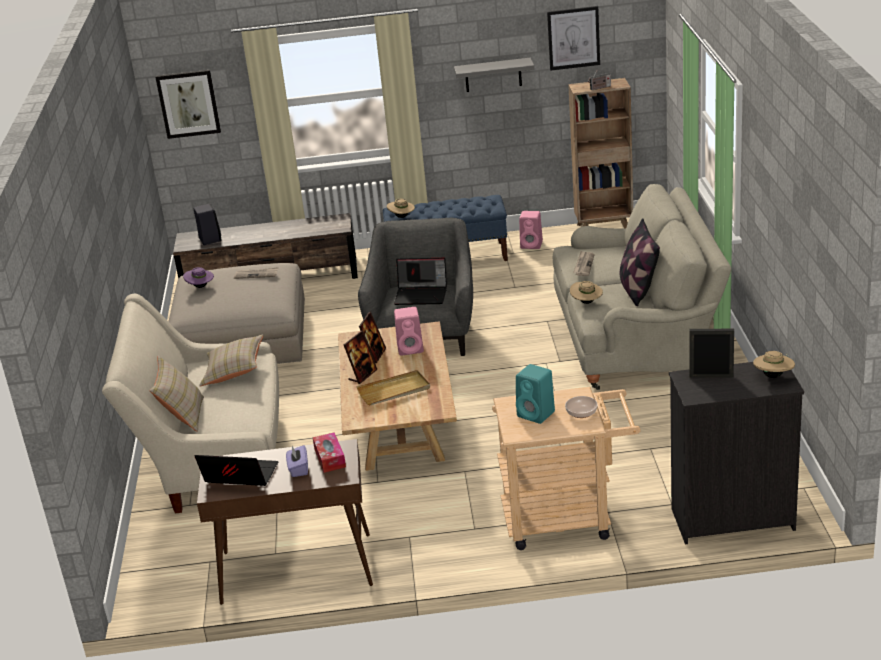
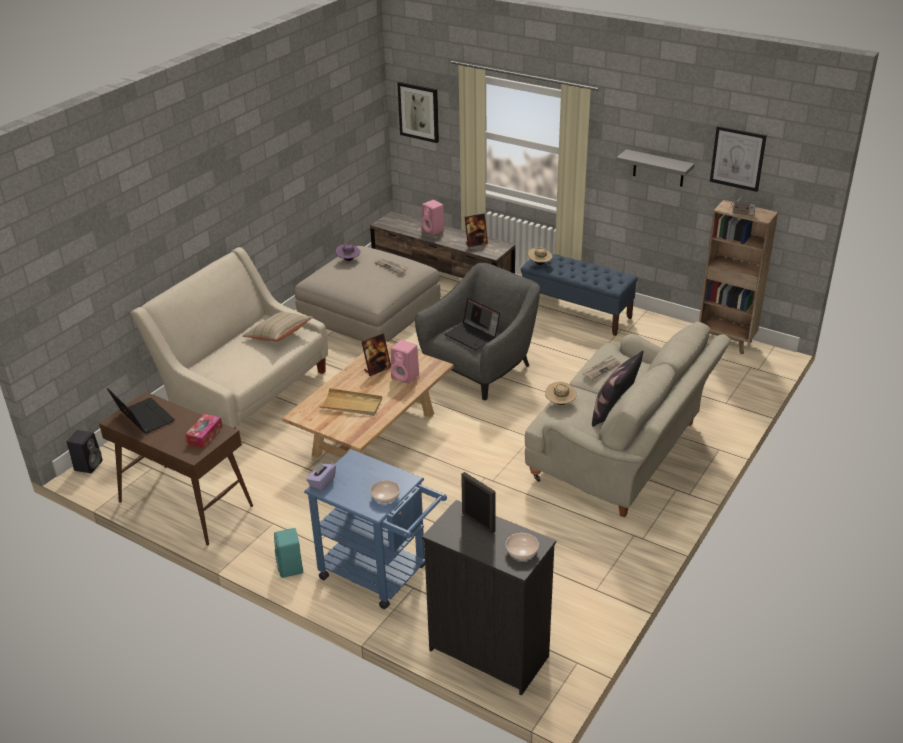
camera: 35 degrees right, 5 degrees up
(183, 416) = (210, 353): beige pillow -> none
(209, 239) = (403, 225): black speaker -> black speaker (88, 465)
(298, 469) = (178, 432): purple tissue box -> purple tissue box (322, 482)
(362, 375) = (349, 381): picture frame -> picture frame (476, 243)
(532, 245) = (651, 331): pink speaker -> pink speaker (433, 230)
(537, 414) = (357, 479): turquoise speaker -> turquoise speaker (290, 568)
(567, 519) = (381, 575): beige cart -> blue cart
(773, 376) = (522, 552): beige hat -> bowl

